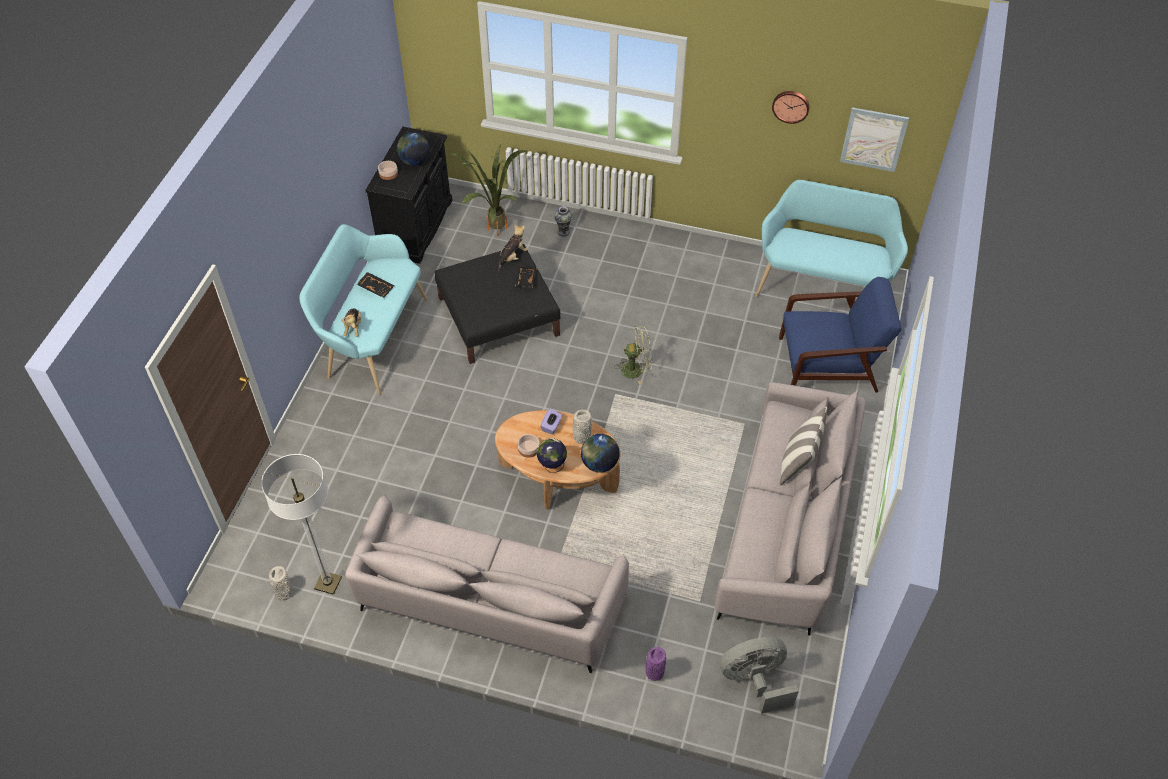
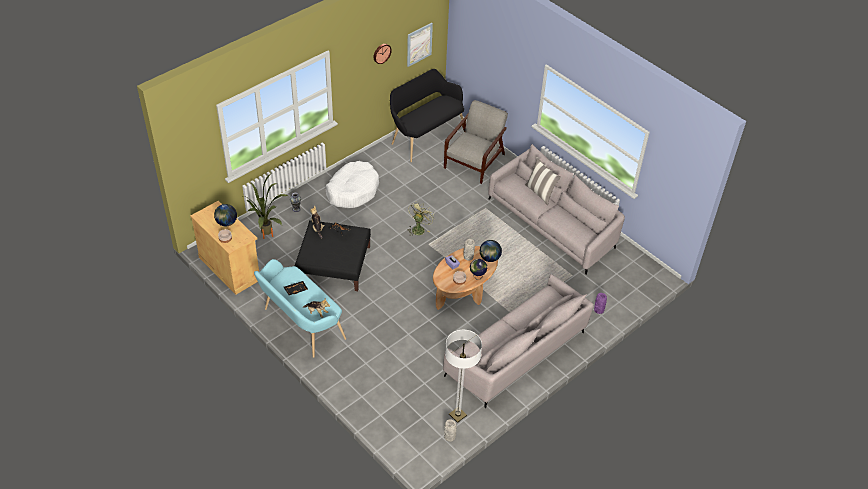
camera: 60 degrees left, 5 degrees down
(416, 227) = (230, 268): black cabinet -> beige cabinet
(645, 266) = (352, 190): none -> white dog bed
(754, 681) = (625, 278): grey fan -> none
(822, 286) = (425, 136): turquoise bench -> black bench
(829, 364) = (475, 160): blue armchair -> grey armchair

